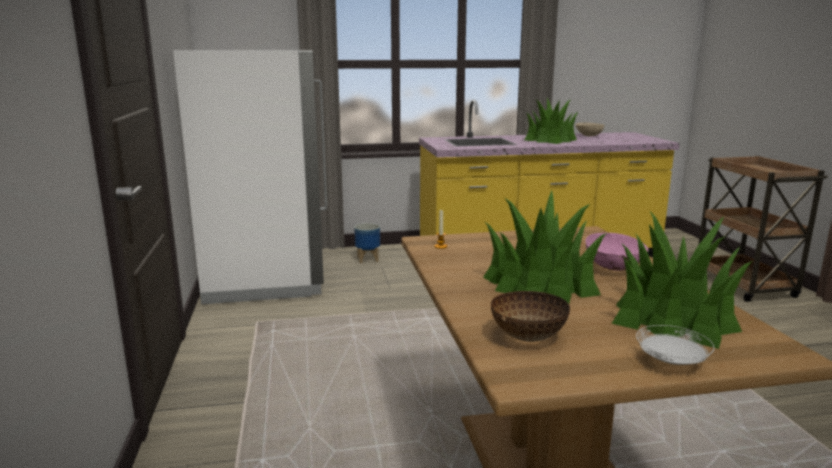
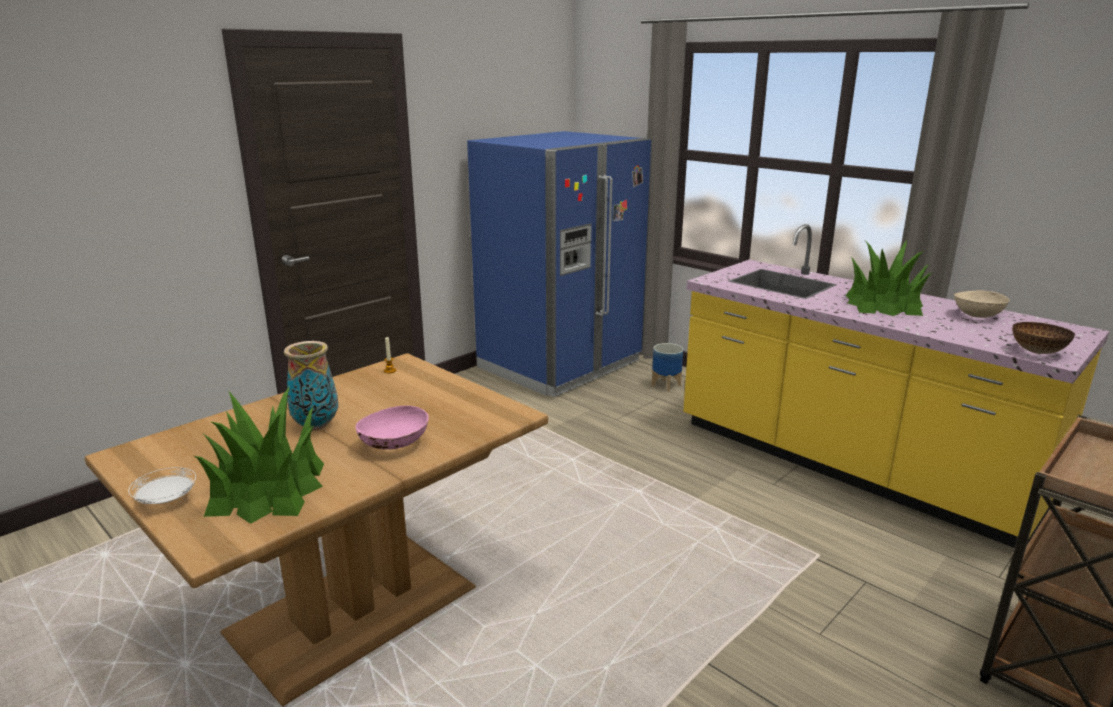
camera: 55 degrees right, 5 degrees up
(267, 276) = (560, 365): white fridge -> blue fridge
(527, 337) = (195, 442): bowl -> bowl (1037, 352)
(541, 285) = (316, 425): potted plant -> vase

